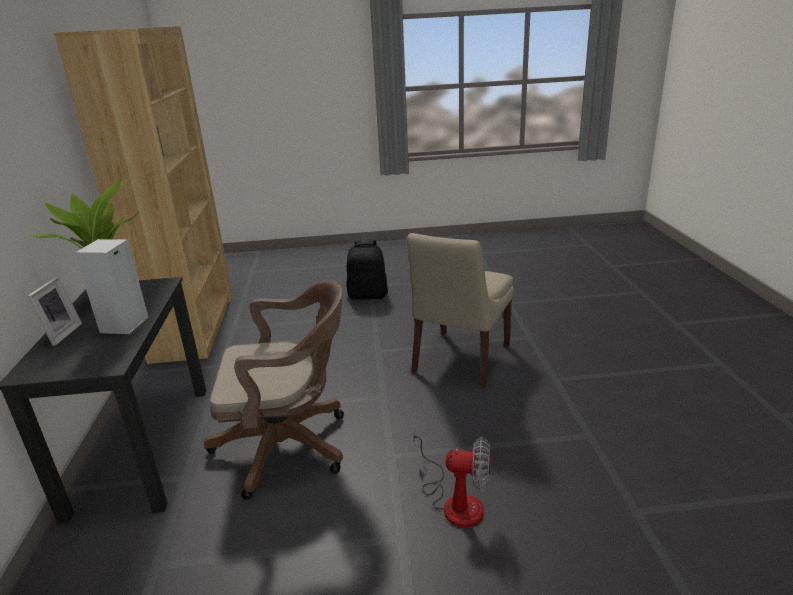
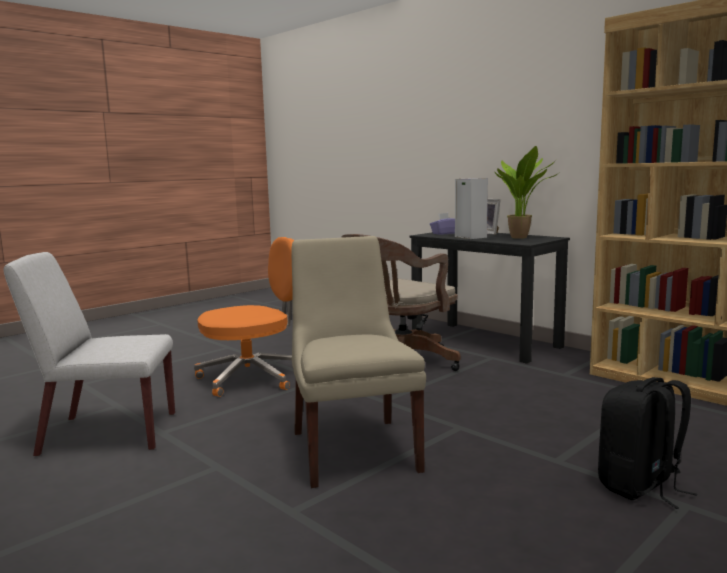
camera: 140 degrees right, 15 degrees down
(82, 360) = (444, 233): none -> purple tissue box
(455, 501) = (253, 377): fan -> orange office chair
(642, 455) = (107, 434): none -> white chair

